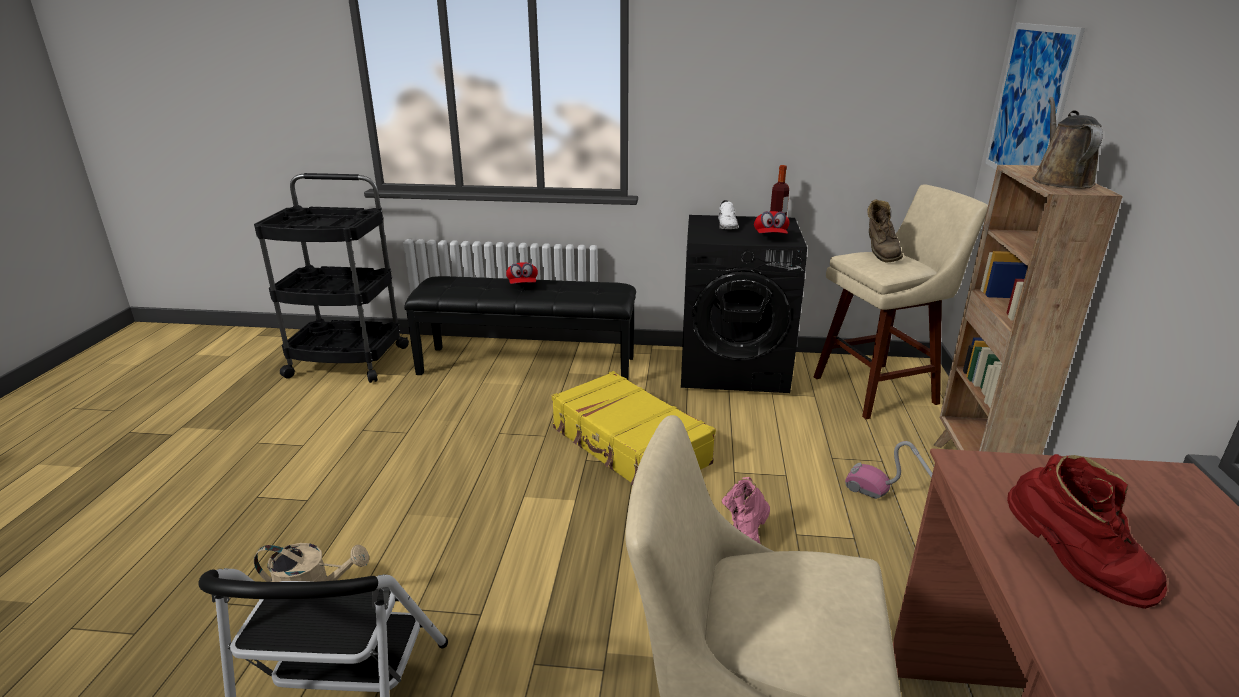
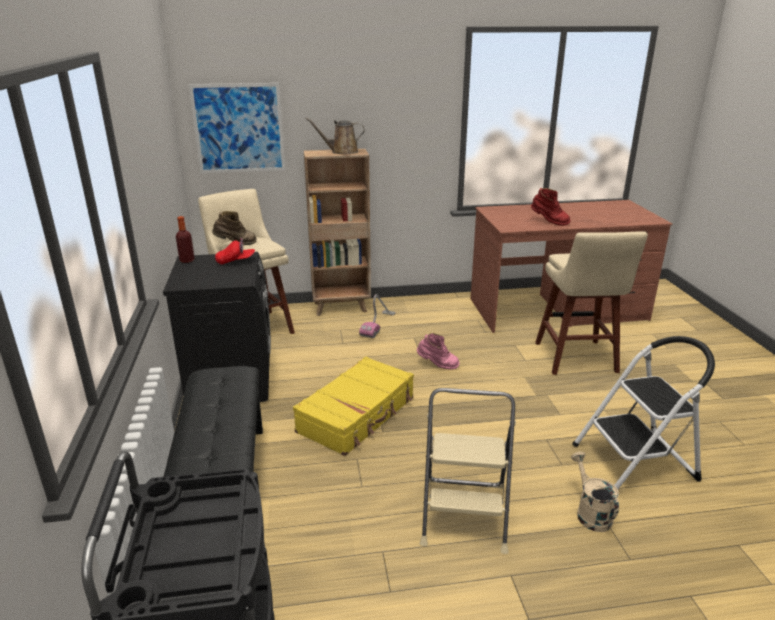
camera: 105 degrees left, 0 degrees up
(411, 492) = (465, 510): none -> beige step ladder
(522, 285) = (205, 430): red cap -> none
(727, 225) = (200, 275): white shoe -> none
(1072, 569) = (548, 222): red boot -> red boot turned 90 degrees clockwise

